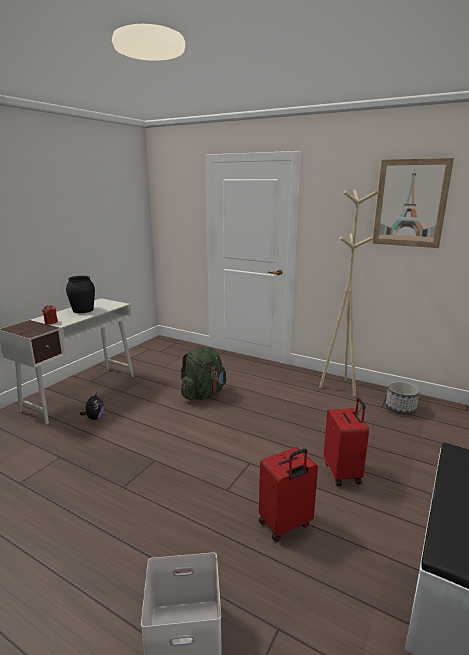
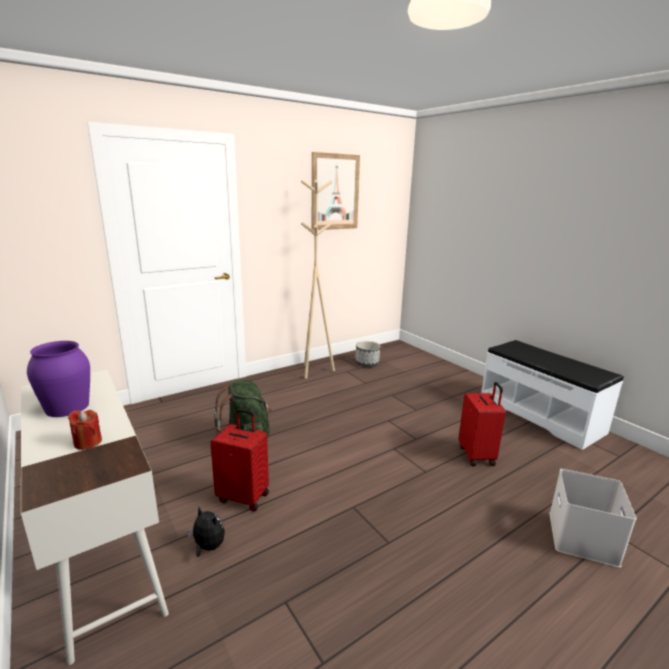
camera: 65 degrees left, 0 degrees up
(83, 310) = (67, 407): black vase -> purple vase
(343, 473) = (429, 412): red suitcase -> red suitcase (244, 496)

